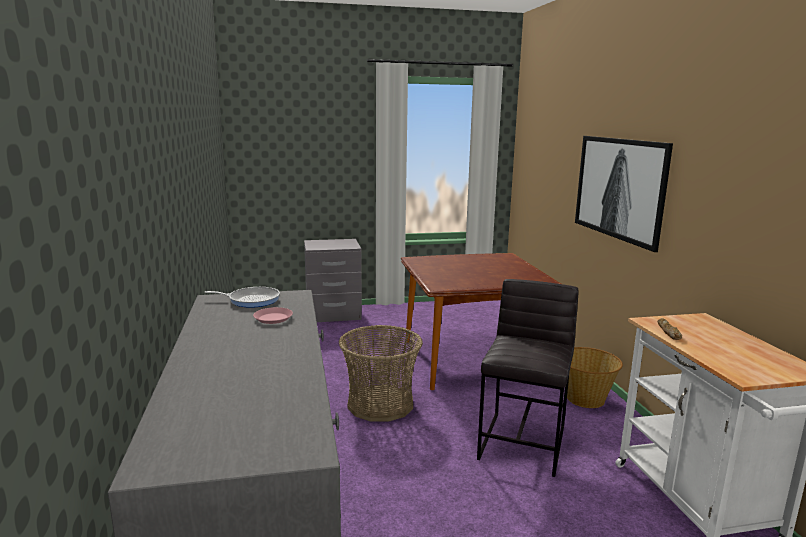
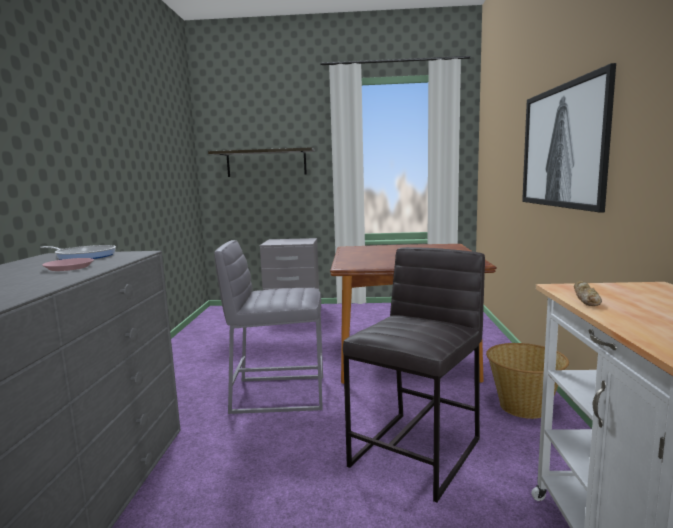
camera: 15 degrees right, 5 degrees down
(303, 160) = (266, 163): none -> shelf
(380, 404) = (278, 393): basket -> grey stool

